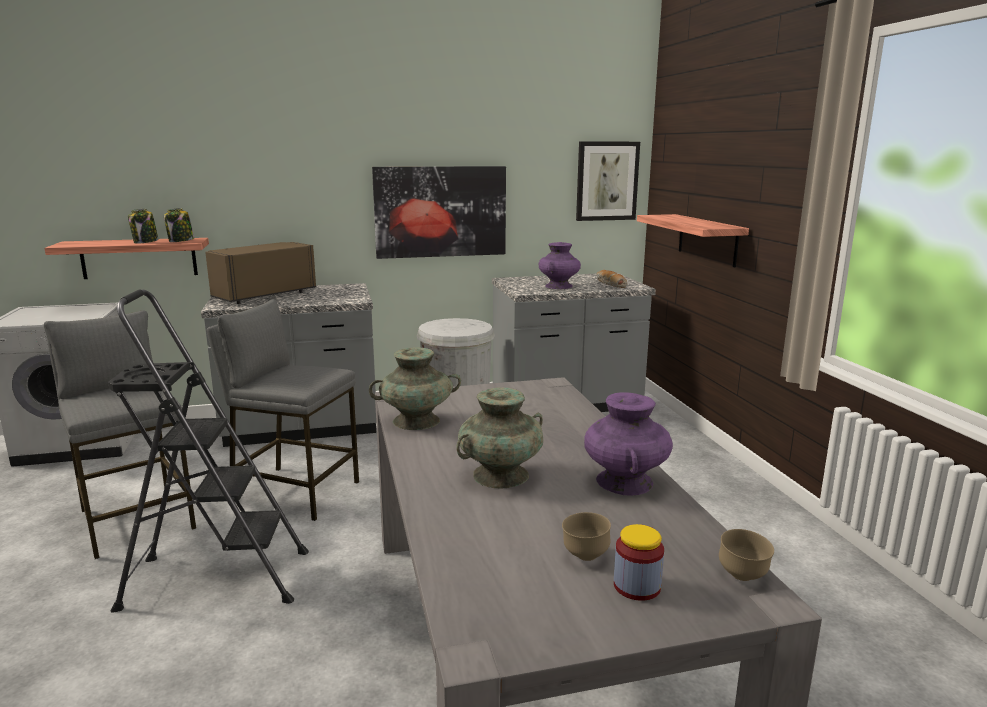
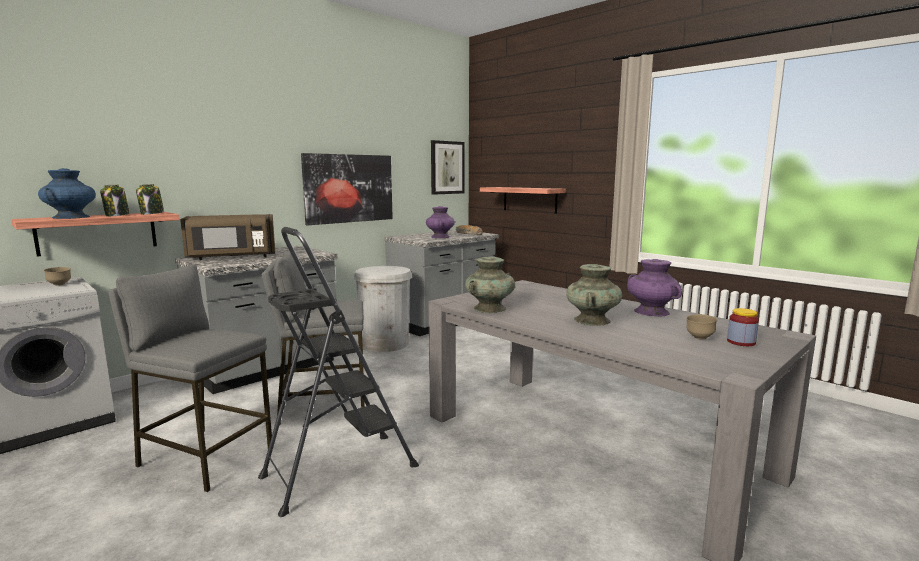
camera: 30 degrees left, 5 degrees down
(103, 243) = (71, 217): none -> blue vase
(263, 295) = (232, 257): brown microwave -> brown microwave turned 120 degrees counterclockwise
(742, 576) = (766, 330): brown bowl -> brown bowl (59, 285)

